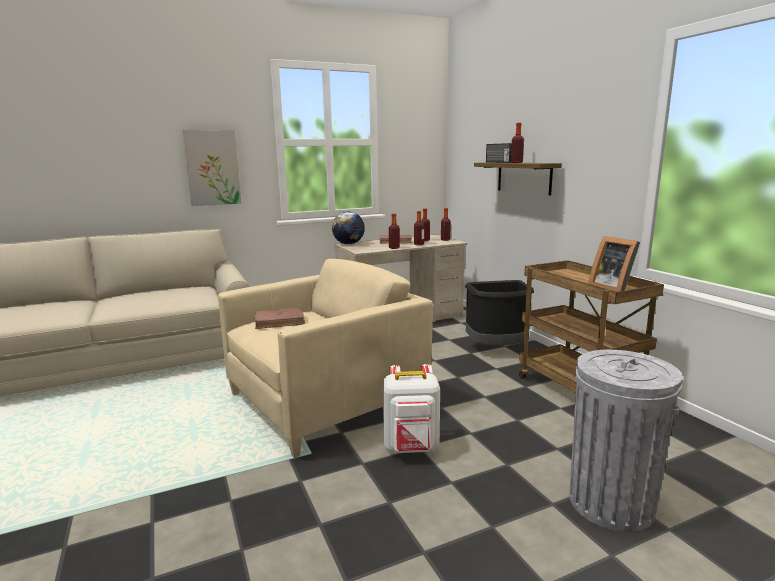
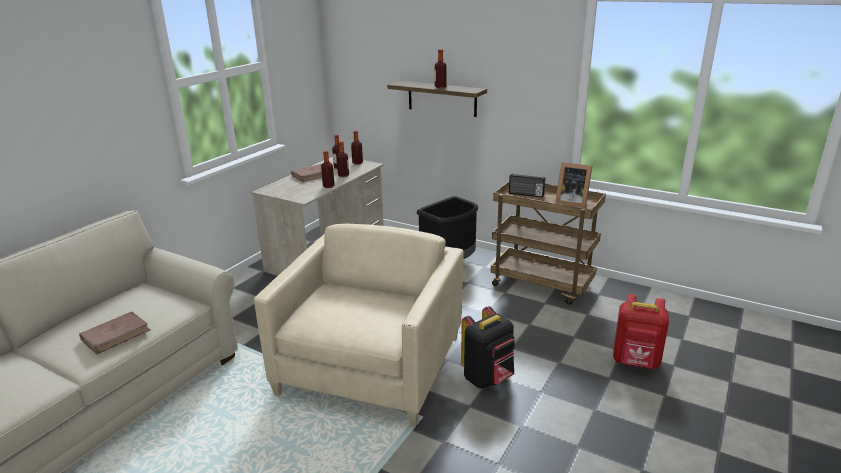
camera: 35 degrees left, 10 degrees up
(212, 168) = (102, 133): picture -> none
(280, 321) = (326, 307): brown book -> brown book (116, 335)
(348, 244) = (269, 189): globe -> none
(411, 448) = (488, 378): white backpack -> black backpack
(499, 162) = (417, 85): radio -> radio (526, 194)
(611, 503) = (636, 362): grey trash can -> red backpack

